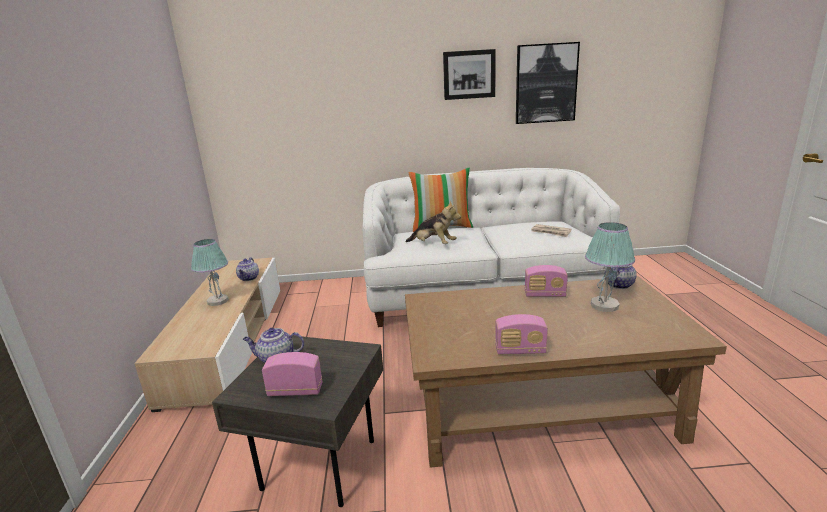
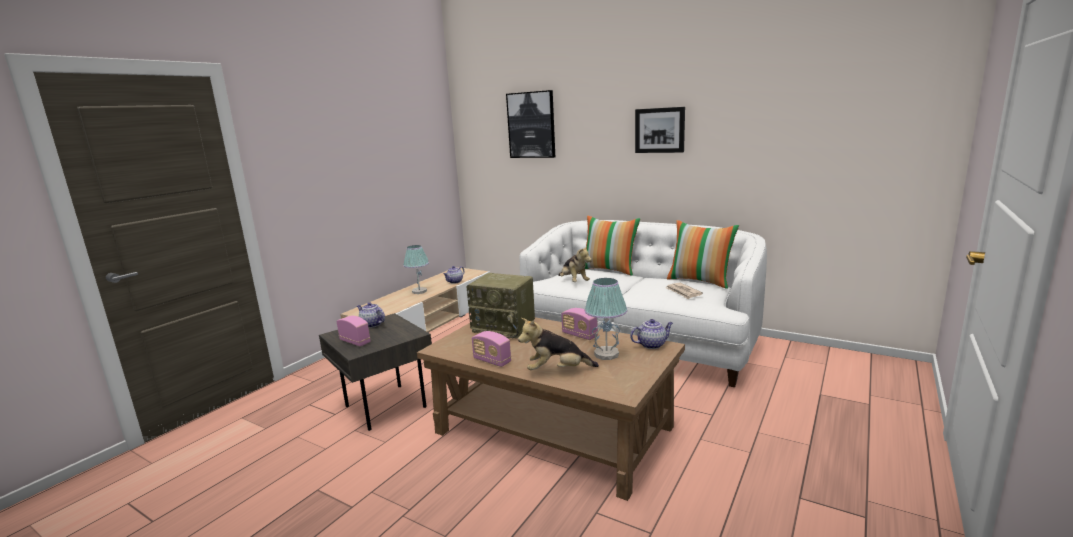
camera: 35 degrees right, 5 degrees down
(457, 309) = (505, 327): none -> radio
(538, 220) = (700, 281): none -> pillow
(545, 83) = (738, 141): picture -> picture (531, 125)
(599, 337) = (557, 371): none -> plush toy

